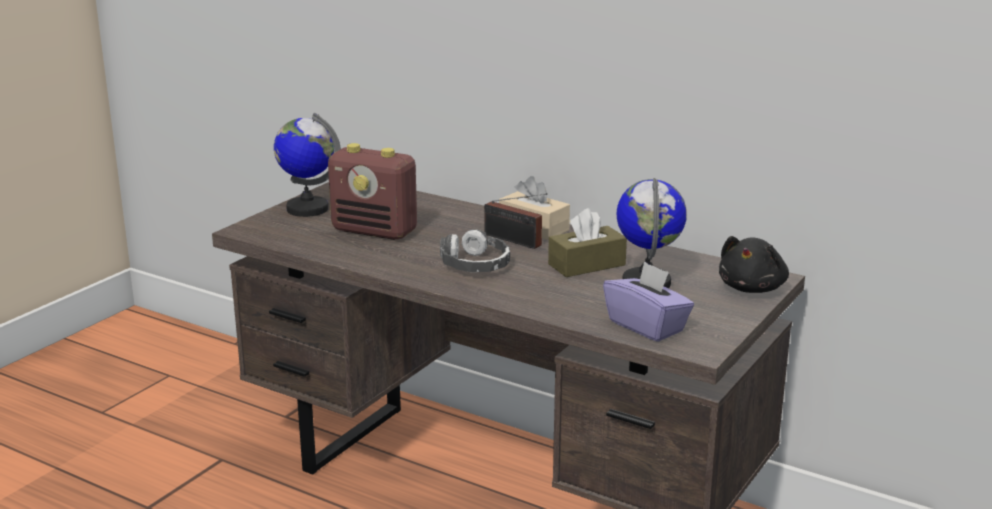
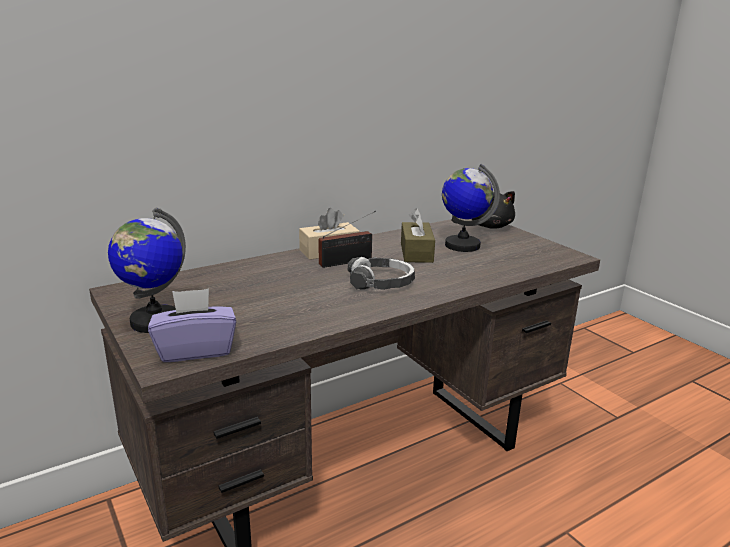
camera: 65 degrees left, 0 degrees up
(375, 231) = (261, 303): radio -> none
(647, 326) = (531, 260): purple tissue box -> purple tissue box (196, 350)

